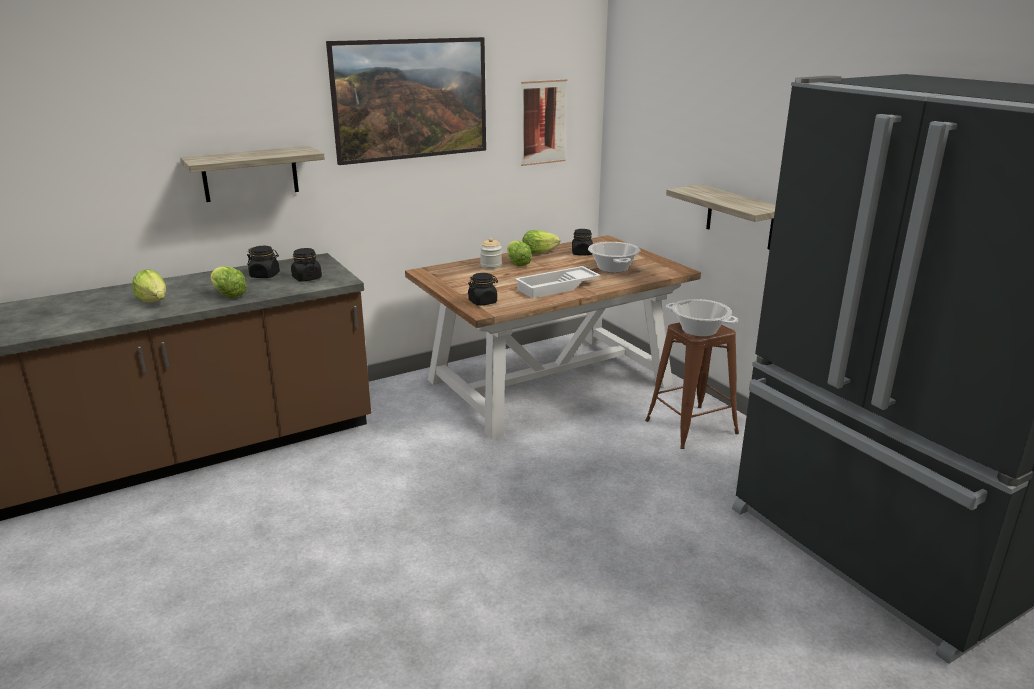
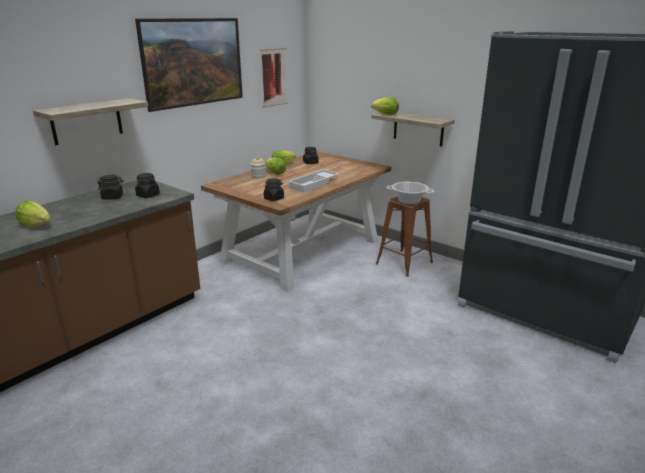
camera: 20 degrees left, 0 degrees up
(228, 295) = (96, 213): lettuce -> lettuce (385, 114)
(612, 268) = (338, 170): cooking pot -> none

